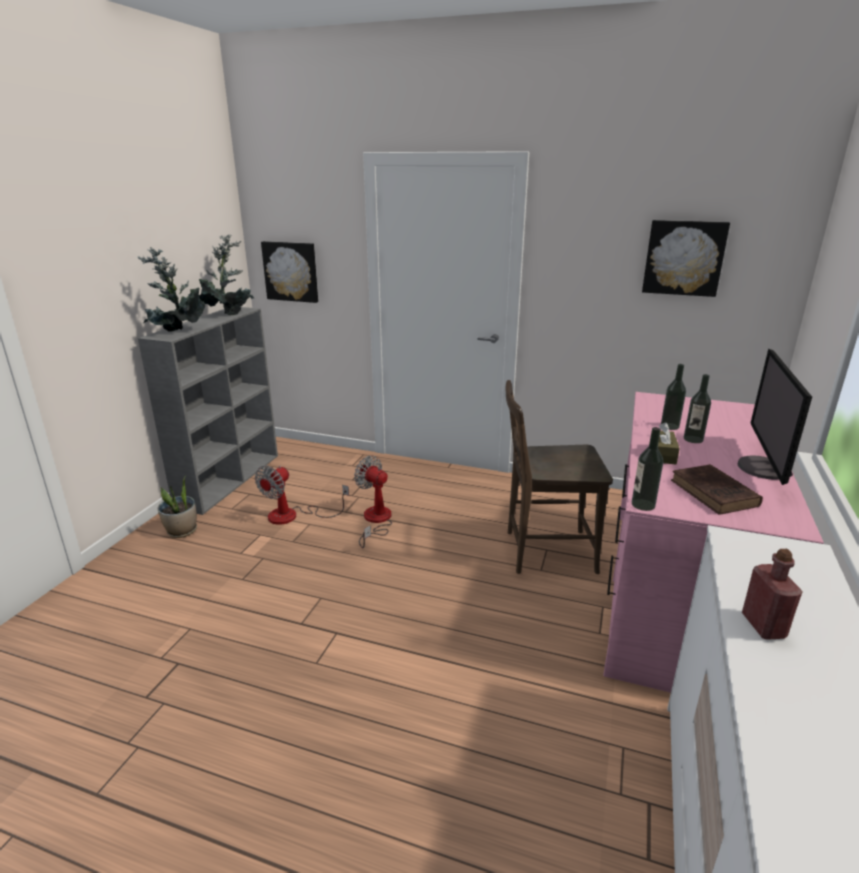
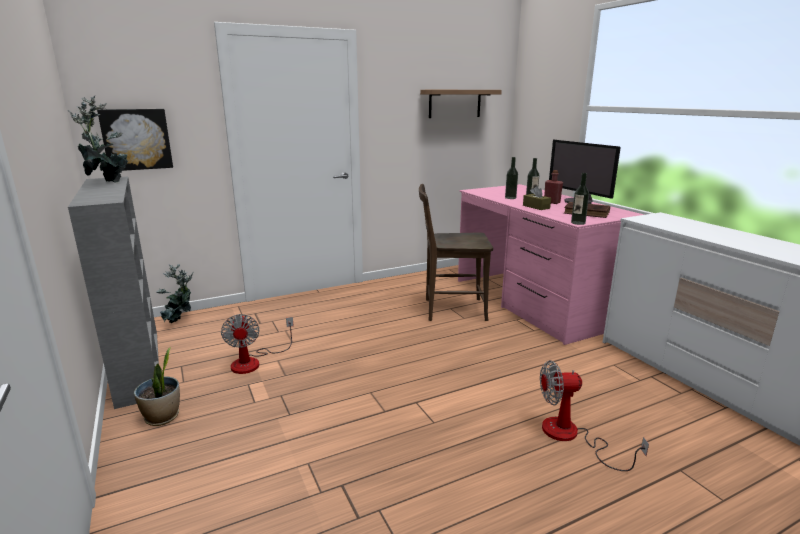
camera: 45 degrees left, 5 degrees down
(178, 332) = (104, 197): potted plant -> potted plant (180, 322)
(375, 521) = (325, 337): fan -> fan (571, 436)
(544, 551) = (451, 309): brown chair -> brown chair turned 45 degrees clockwise
(683, 258) = (455, 103): picture -> shelf
(763, 626) = (707, 235): red bottle -> red bottle (551, 202)

